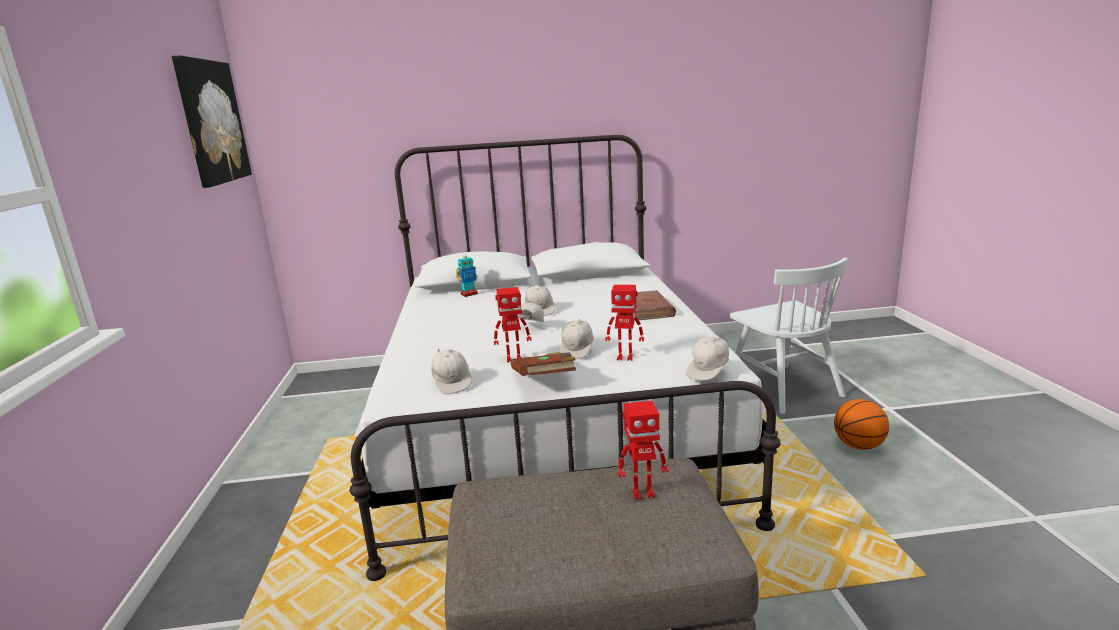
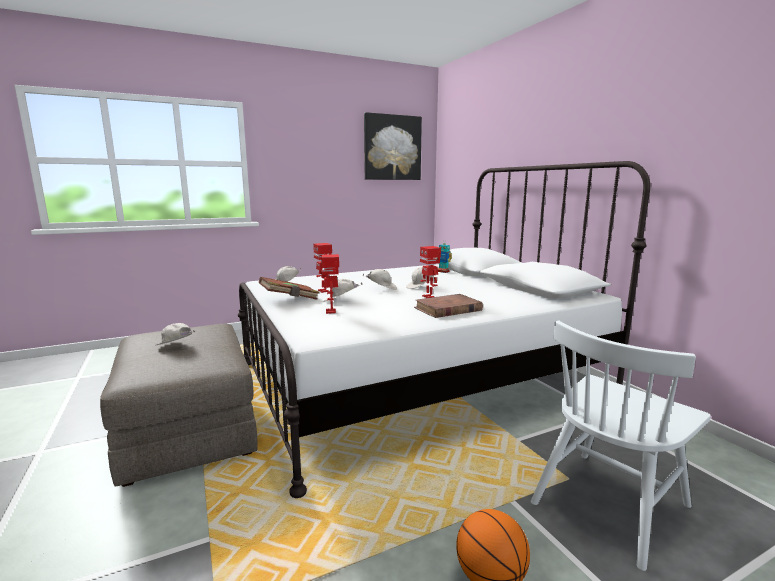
camera: 70 degrees right, 5 degrees down
(642, 493) = (193, 358): toy robot -> toy robot (429, 297)
(709, 371) = (301, 332): white cap -> white cap (175, 347)

